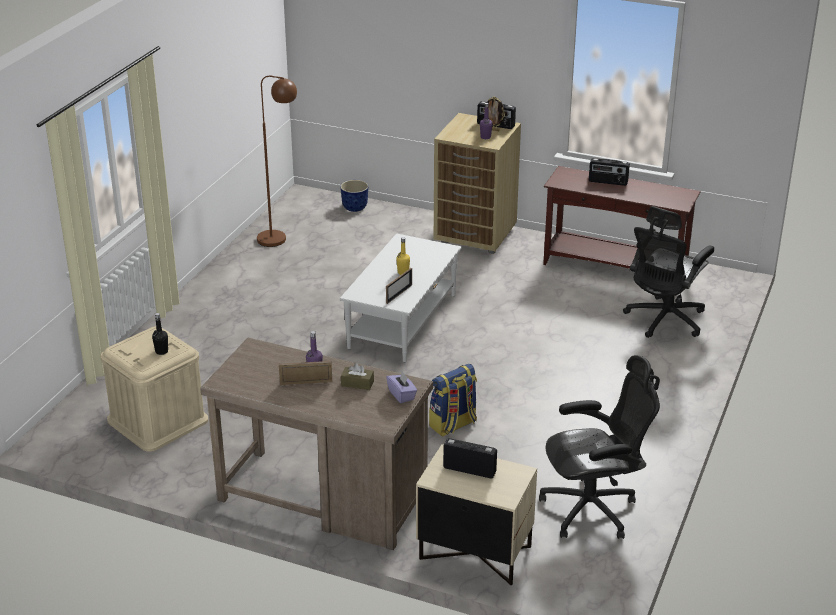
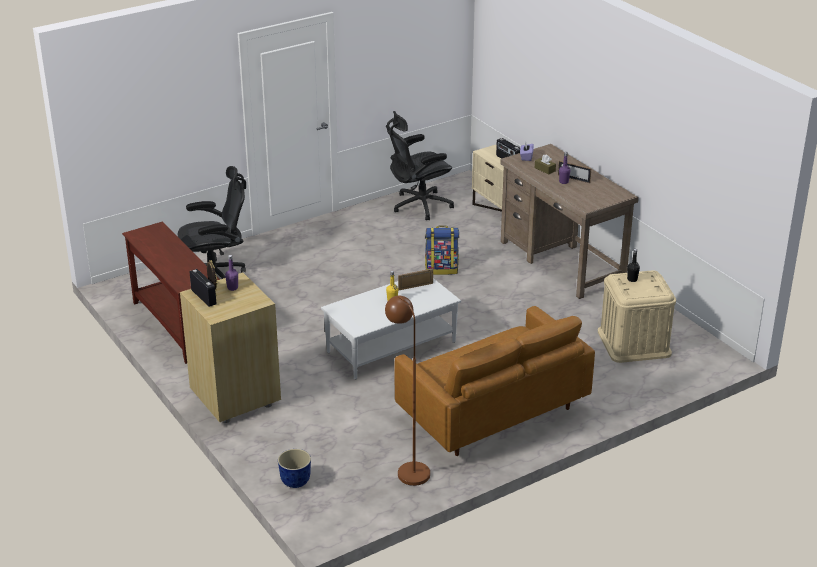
camera: 145 degrees left, 0 degrees up
(249, 301) = (492, 413): none -> brown sofa
(594, 509) = (419, 206): office chair -> office chair turned 45 degrees counterclockwise
(608, 182) = (170, 263): radio -> none

